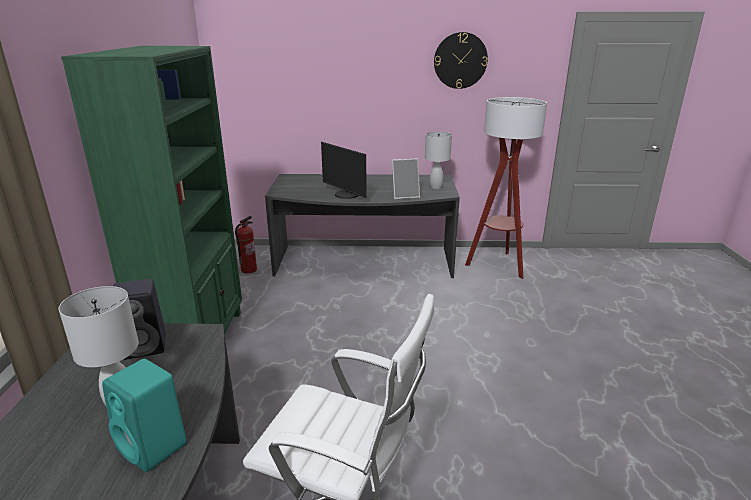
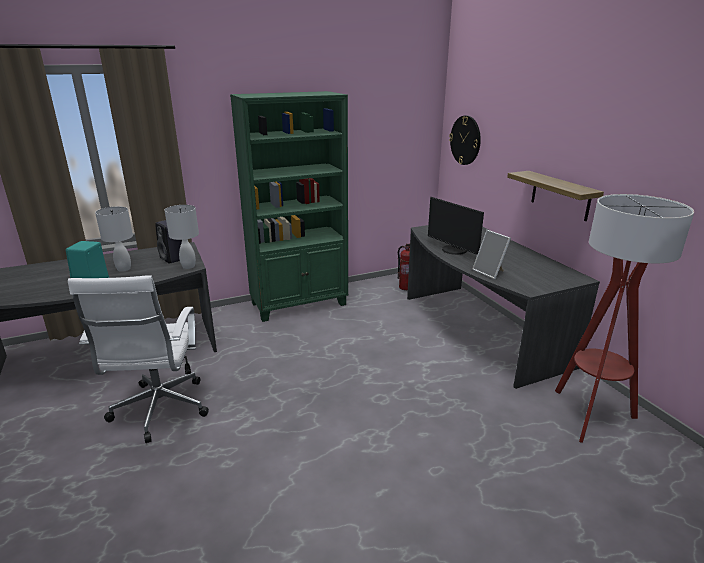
camera: 65 degrees right, 0 degrees up
(346, 195) = (453, 250): monitor -> monitor turned 60 degrees counterclockwise
(395, 119) = (560, 195): none -> shelf
(435, 187) = (540, 281): white table lamp -> white table lamp (189, 266)
(460, 60) = (639, 138): wall clock -> wall clock (465, 140)

